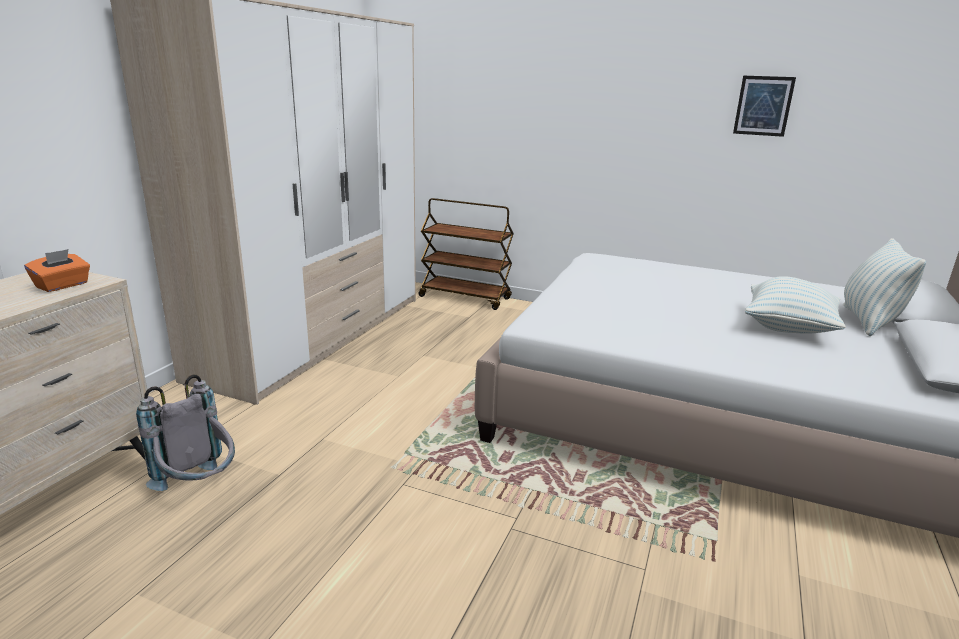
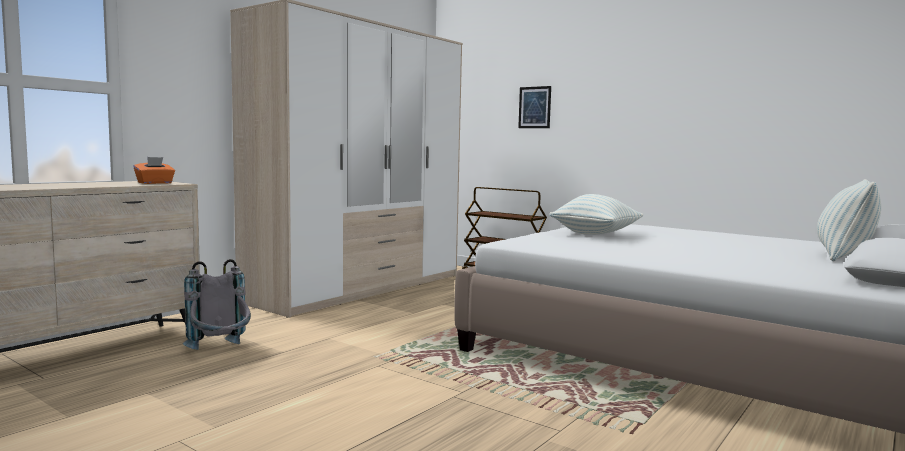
camera: 15 degrees right, 15 degrees down
(763, 106) = (763, 89): picture -> picture (534, 107)
(788, 328) = (750, 254): pillow -> pillow (595, 234)

